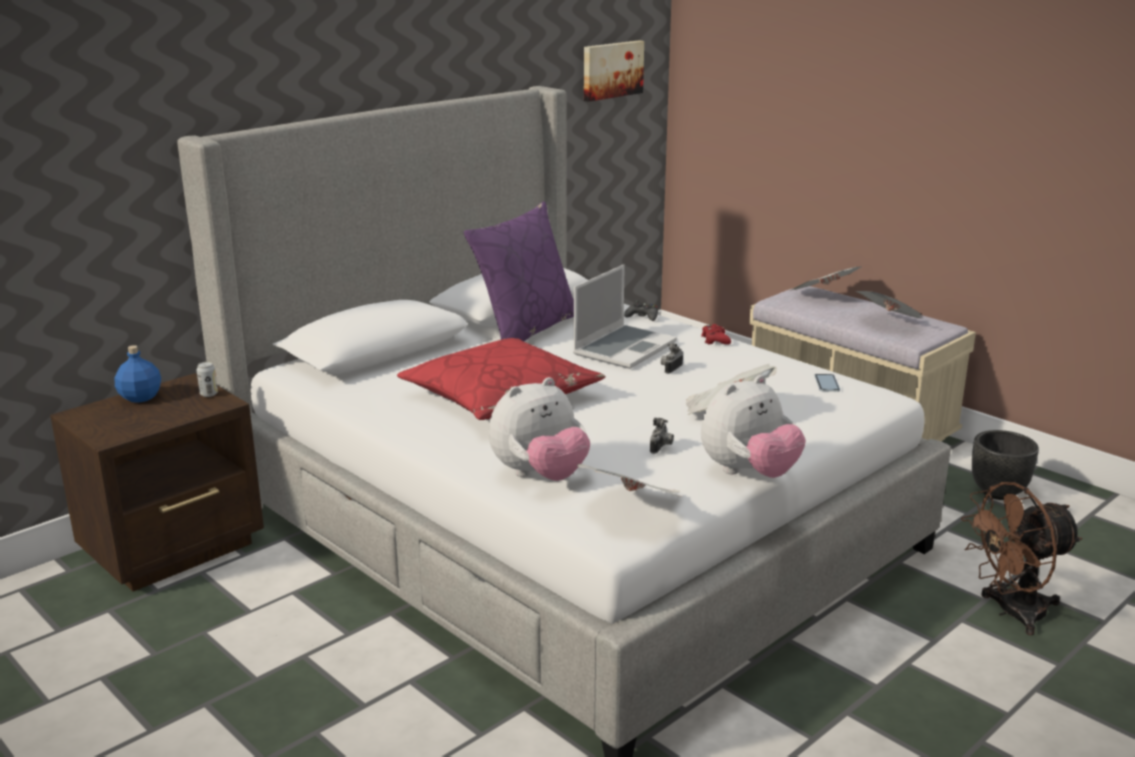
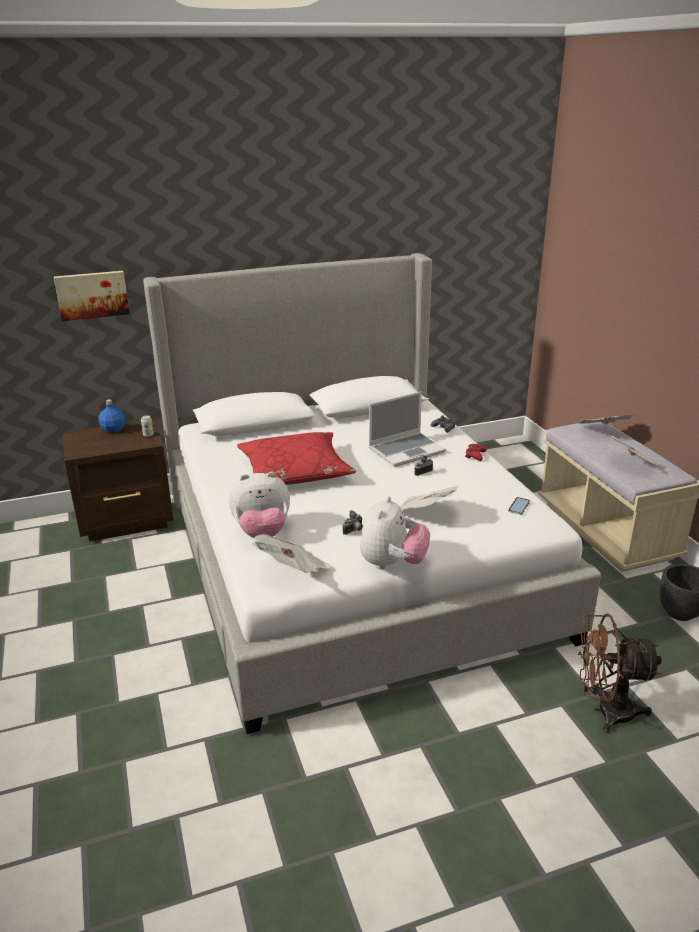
camera: 25 degrees right, 5 degrees up
(526, 330) = (358, 424): purple pillow -> none
(611, 70) = (488, 242): picture -> picture (92, 295)
(749, 473) = (392, 564): plush toy -> plush toy turned 60 degrees counterclockwise

